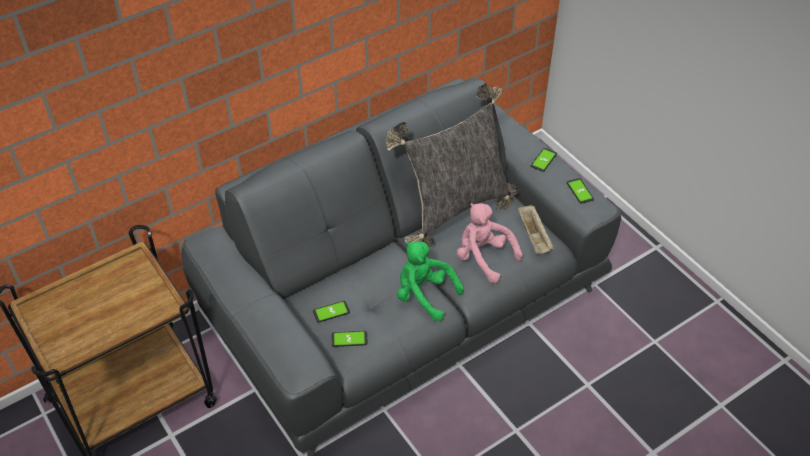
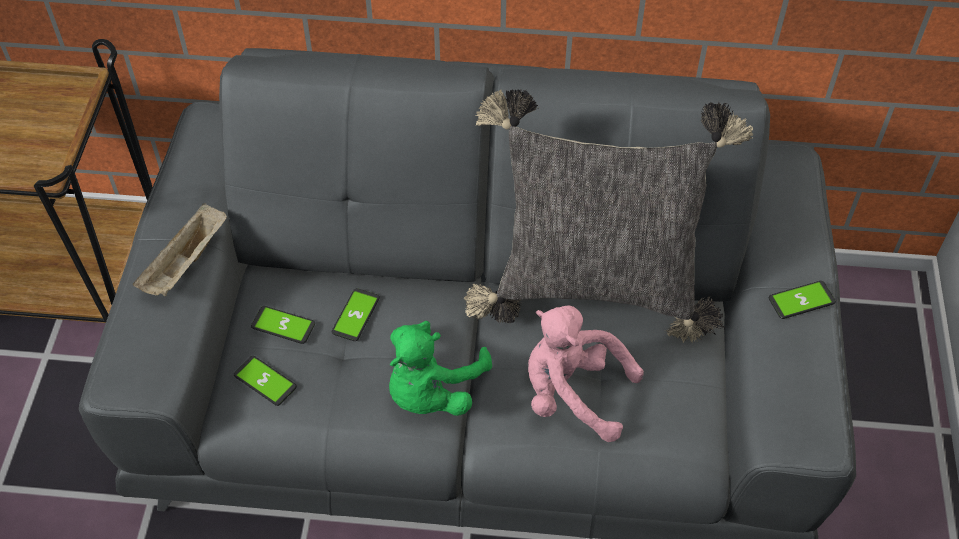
camera: 40 degrees right, 5 degrees up
(424, 295) = (431, 390): green plush toy -> green plush toy turned 135 degrees counterclockwise
(483, 257) = (572, 394): pink plush toy -> pink plush toy turned 60 degrees counterclockwise
(534, 237) = (684, 415): beige tray -> beige tray (186, 264)
(579, 191) = (810, 390): phone -> phone (355, 315)

